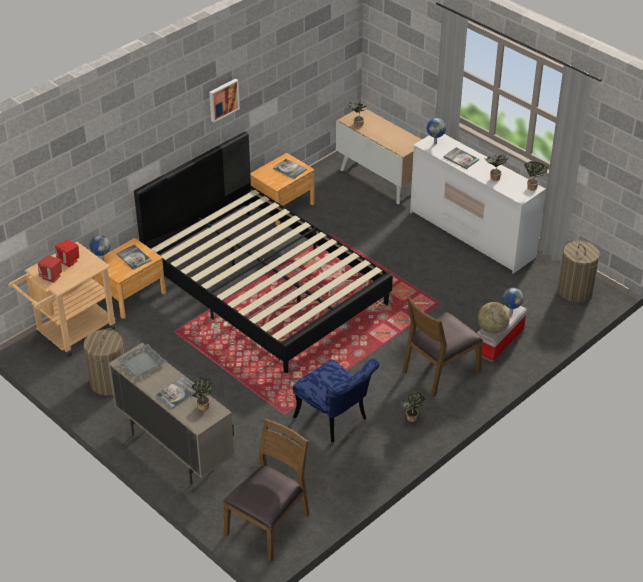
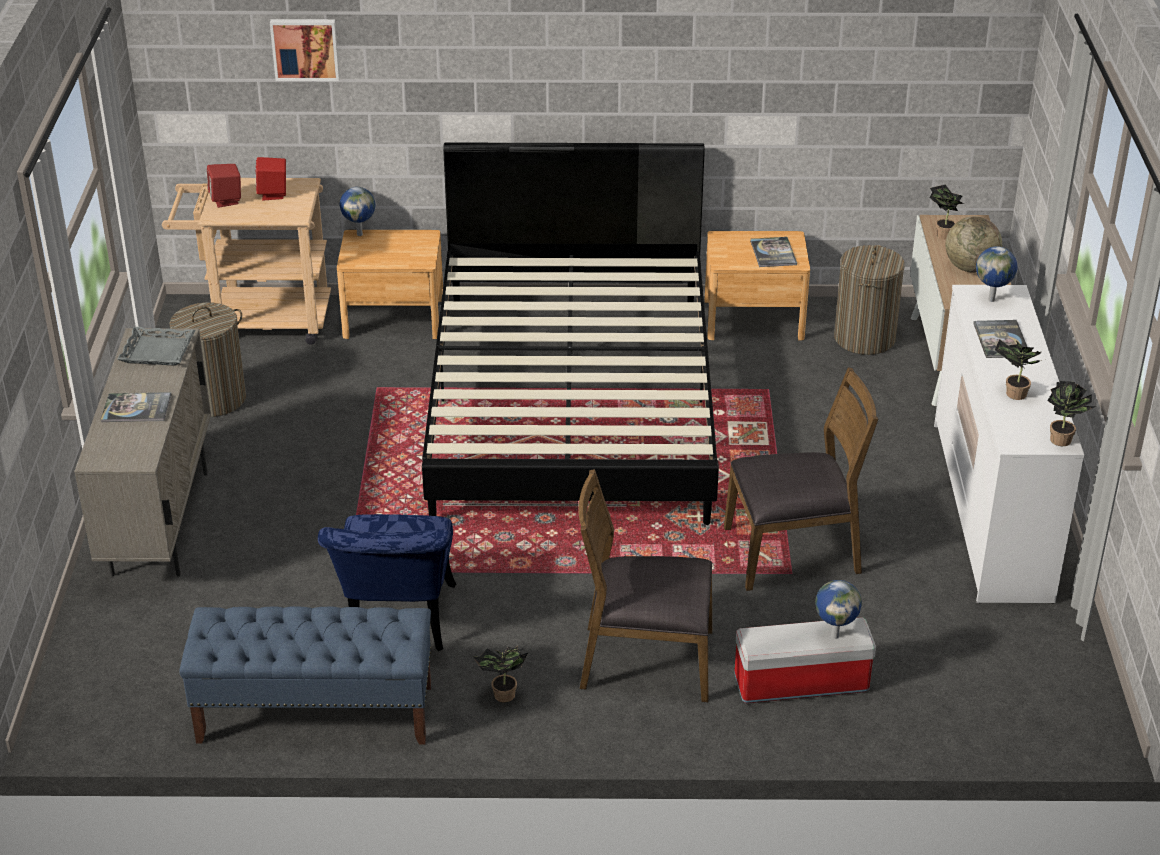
camera: 45 degrees right, 5 degrees down
(134, 257) = (401, 251): book -> none
(204, 407) = (136, 445): potted plant -> none
(223, 99) = (665, 62): picture -> picture (305, 48)
(269, 524) = (114, 691): brown chair -> brown chair (793, 552)
(357, 475) = (314, 714): none -> blue bench
(492, 329) = (768, 638): globe -> globe (970, 268)
(575, 291) = (1050, 693): laundry basket -> laundry basket (864, 338)

